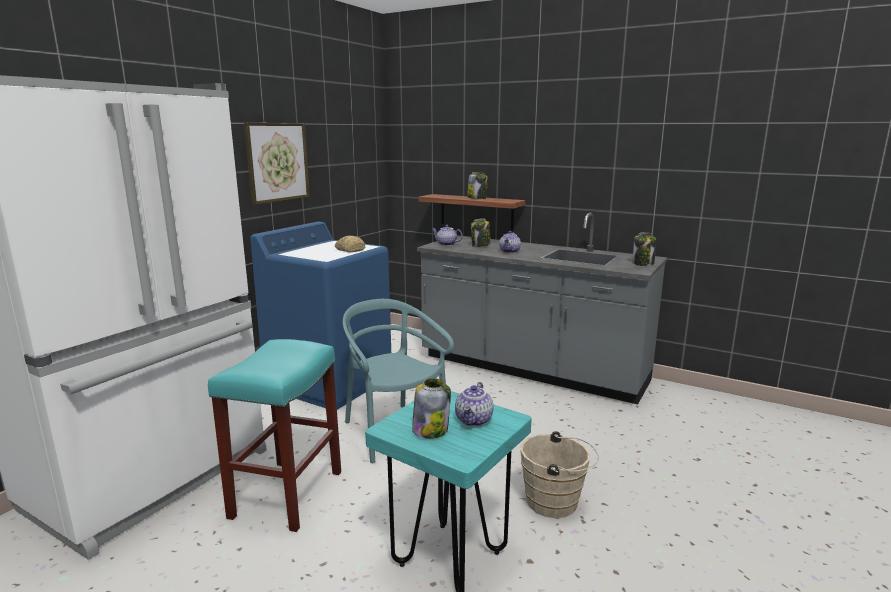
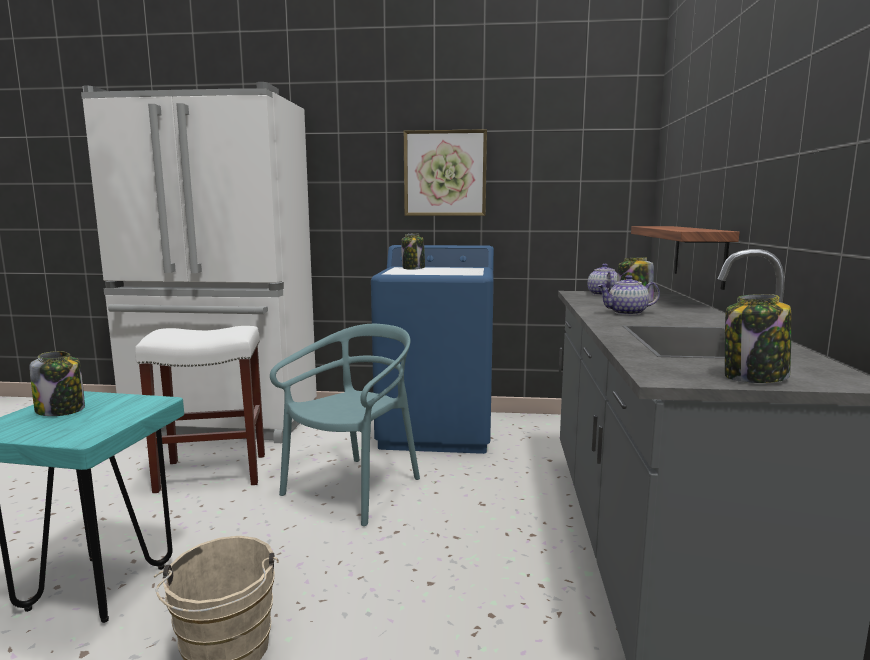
camera: 65 degrees right, 5 degrees down
(287, 495) = (210, 473): turquoise stool -> white stool
(350, 250) = (444, 273): bread -> none
(474, 420) = (79, 423): teapot -> none
(477, 198) = (684, 228): jar -> jar (413, 268)

